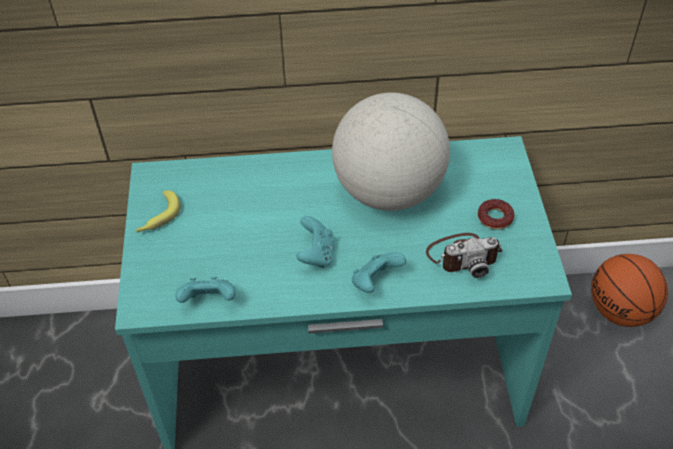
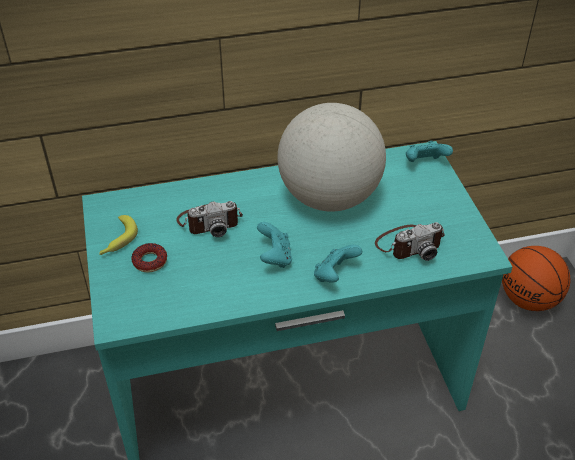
camera: 10 degrees left, 5 degrees down
(209, 301) = (182, 309): turquoise game controller -> turquoise game controller (424, 163)
(257, 206) = (210, 221): none -> camera
(495, 218) = (429, 210): donut -> donut (150, 261)

